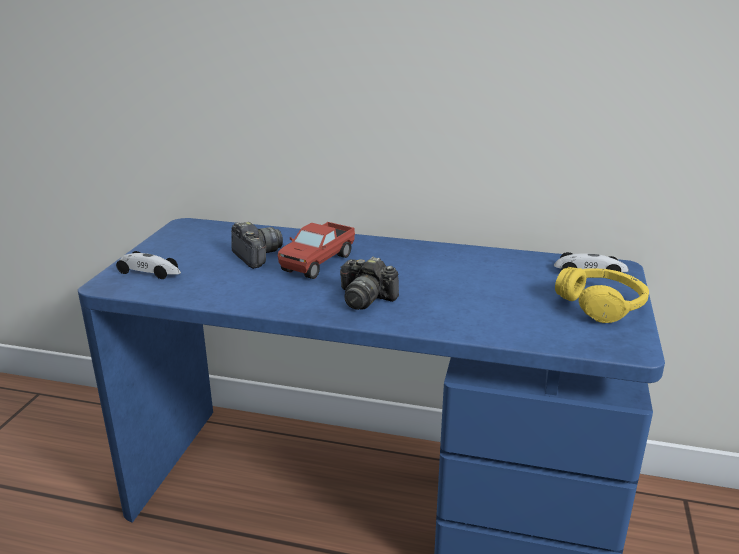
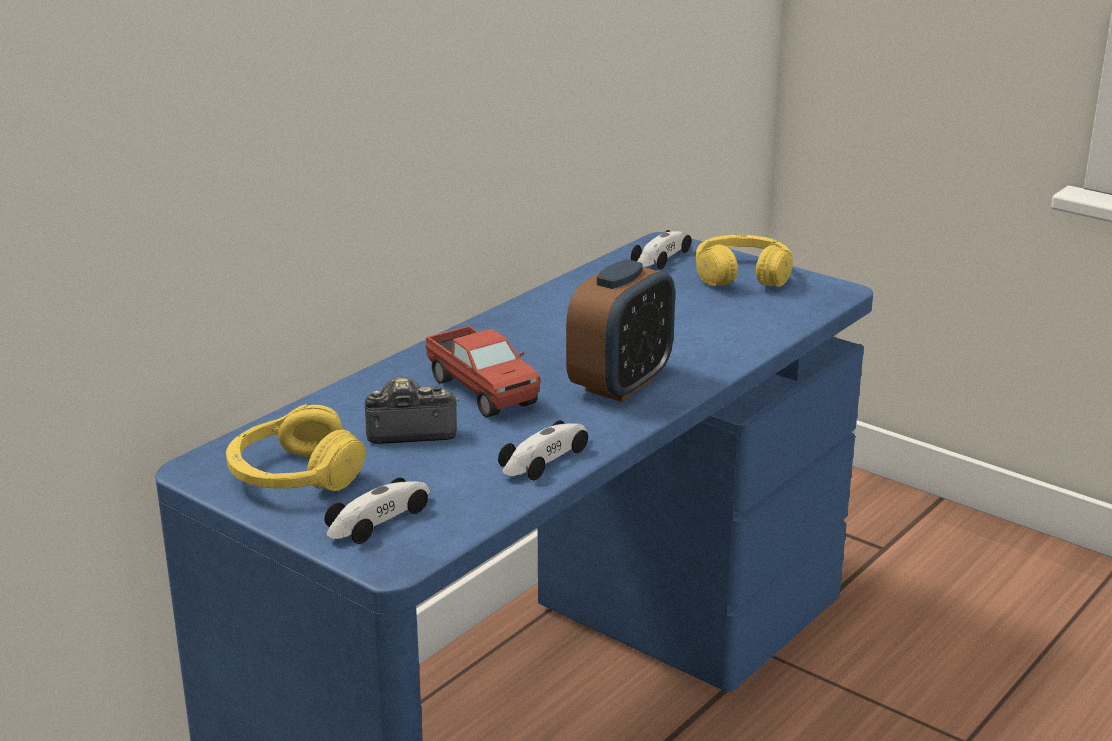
camera: 65 degrees left, 0 degrees up
(187, 243) = (294, 475): none -> yellow headphones
(244, 298) = (546, 459): none -> toy car
(365, 298) = (621, 384): camera -> alarm clock

